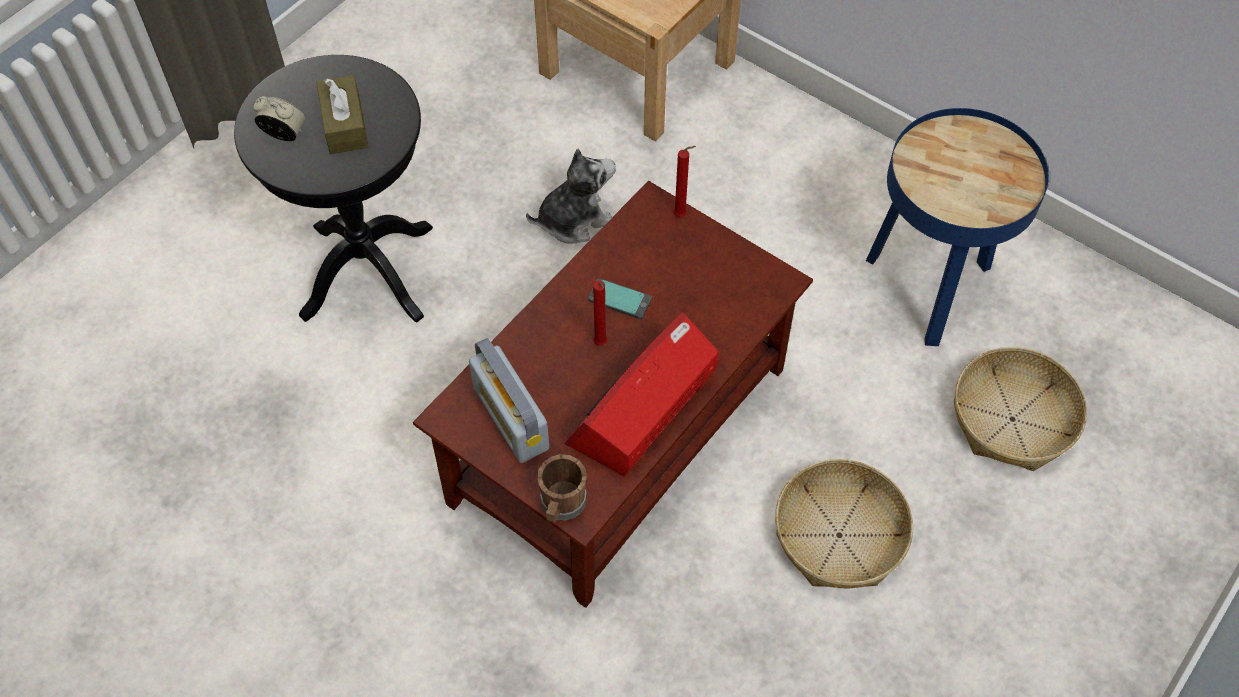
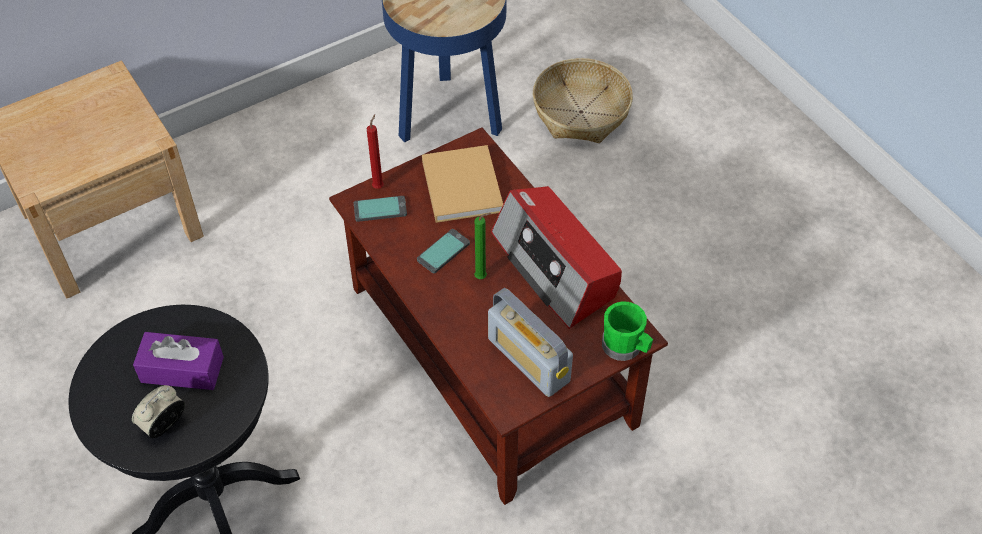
camera: 70 degrees left, 5 degrees down
(344, 125) = (182, 369): brown tissue box -> purple tissue box
(511, 418) = (528, 360): radio -> radio turned 60 degrees clockwise
(561, 505) = (625, 347): brown mug -> green mug
(574, 219) = (253, 321): plush toy -> none
(601, 345) = (482, 277): red candle -> green candle
(651, 227) = (380, 209): none -> phone
(719, 286) = (461, 184): none -> beige book
(839, 536) = (636, 243): basket -> none

